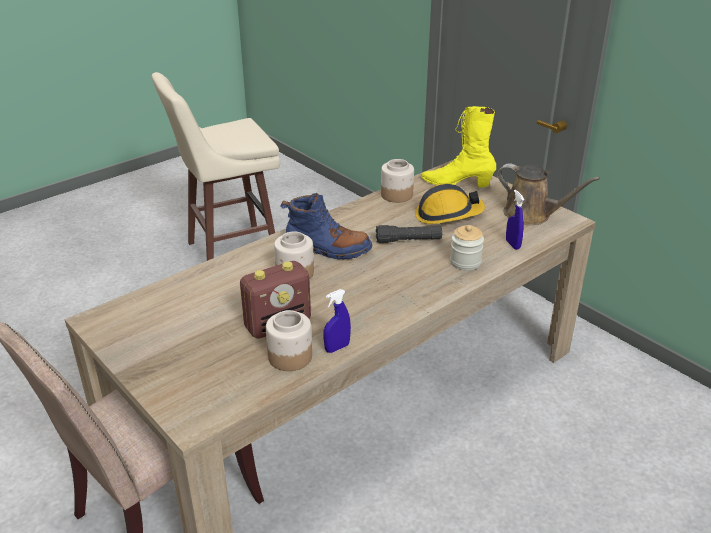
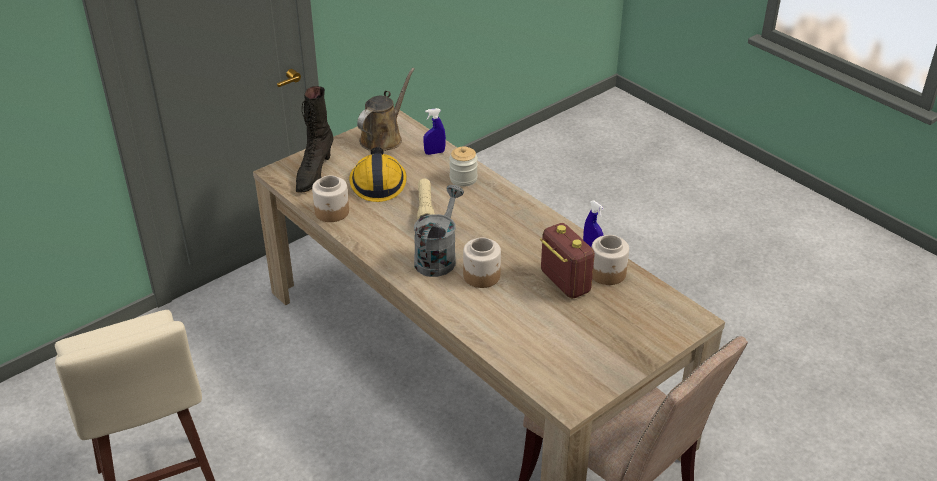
camera: 90 degrees left, 5 degrees up
(327, 249) = (438, 257): blue boot -> grey watering can
(408, 241) = (425, 208): black flashlight -> beige flashlight
(457, 184) = (314, 173): yellow boot -> black boot

